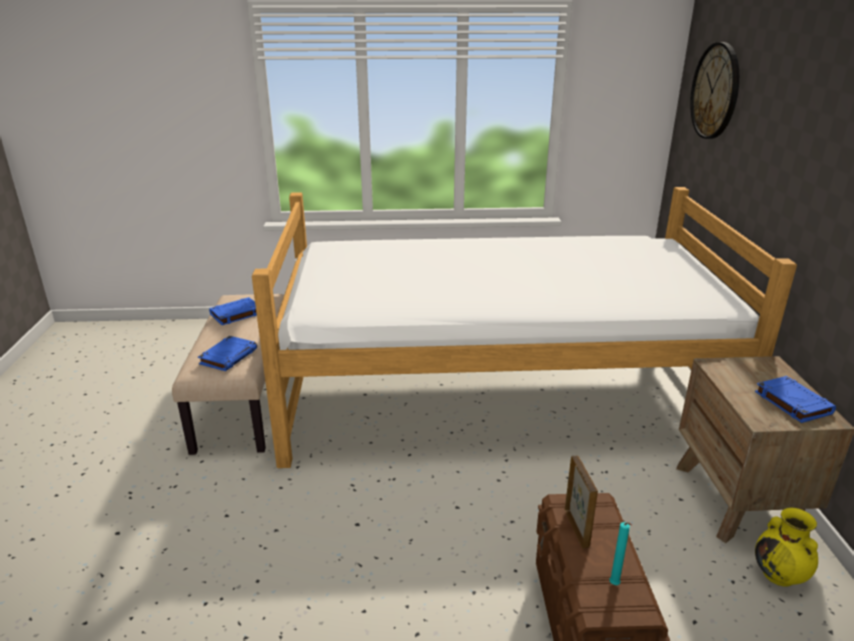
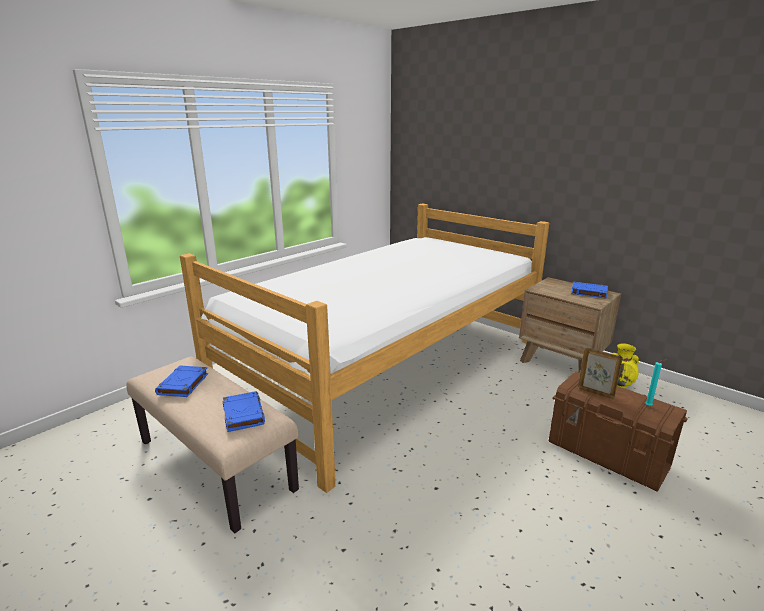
camera: 45 degrees left, 5 degrees down
(715, 91) = (434, 140): wall clock -> none

